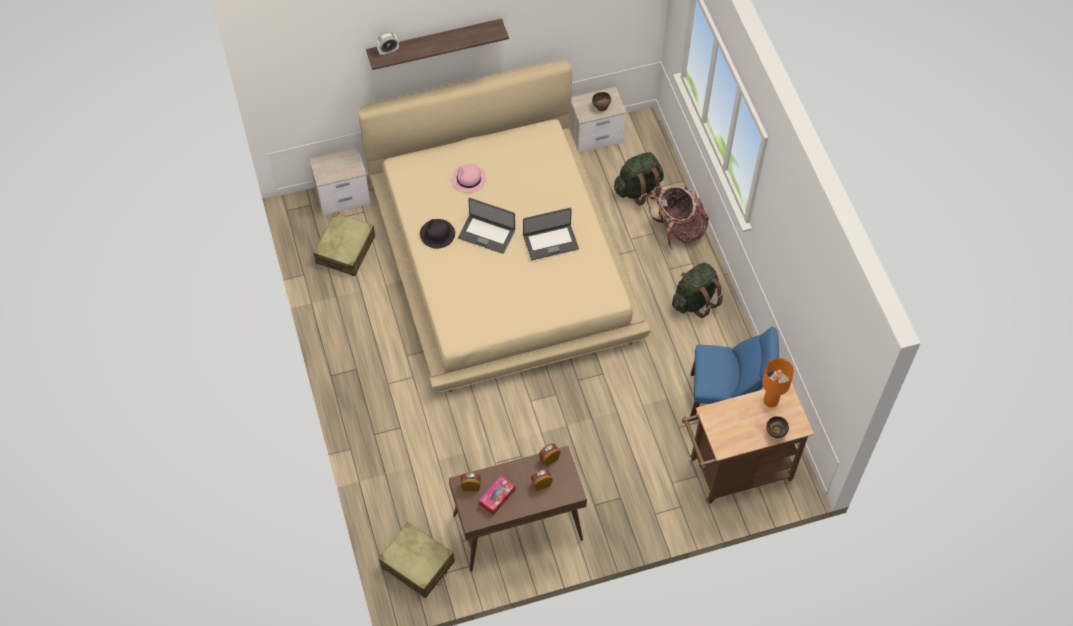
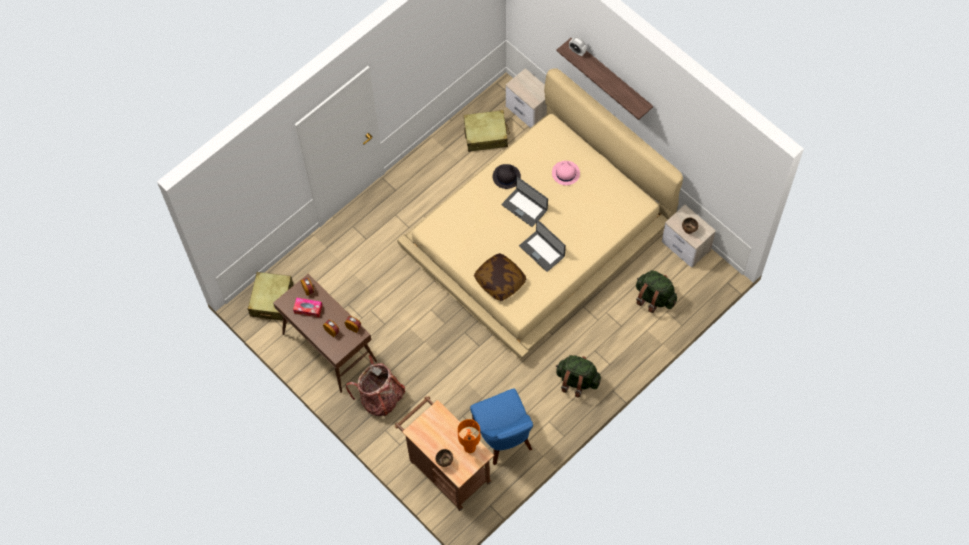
camera: 65 degrees right, 5 degrees up
(487, 233) = (525, 207): laptop -> laptop turned 45 degrees counterclockwise
(562, 297) = (500, 281): none -> pillow
(678, 229) = (634, 341): backpack -> backpack (380, 397)

